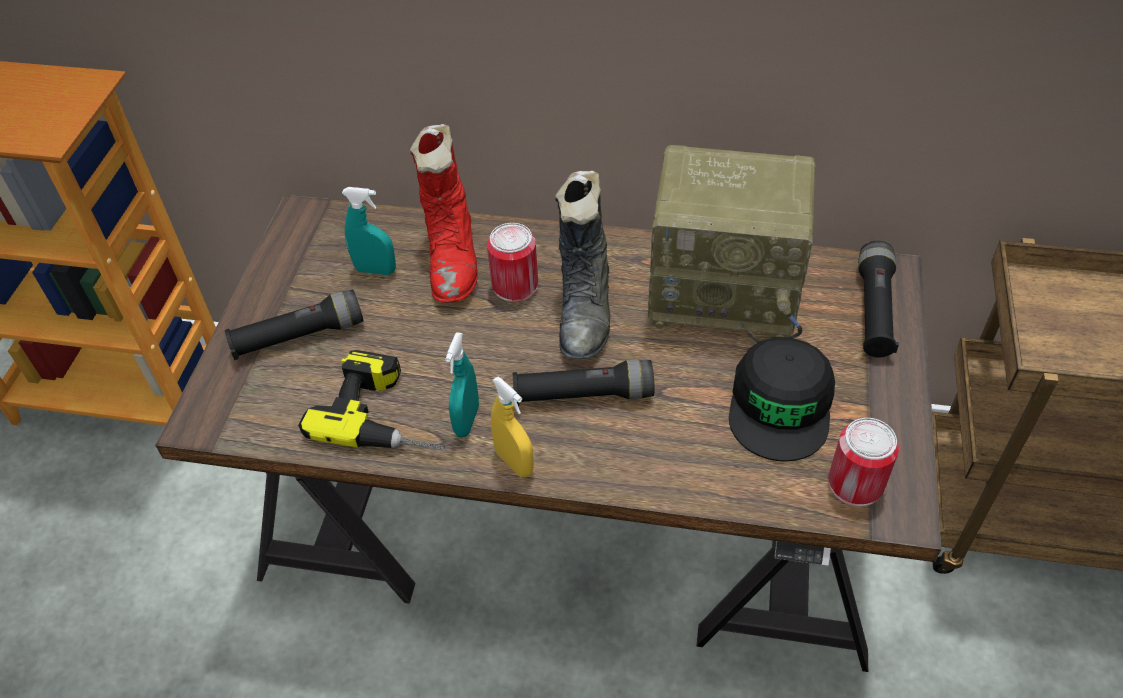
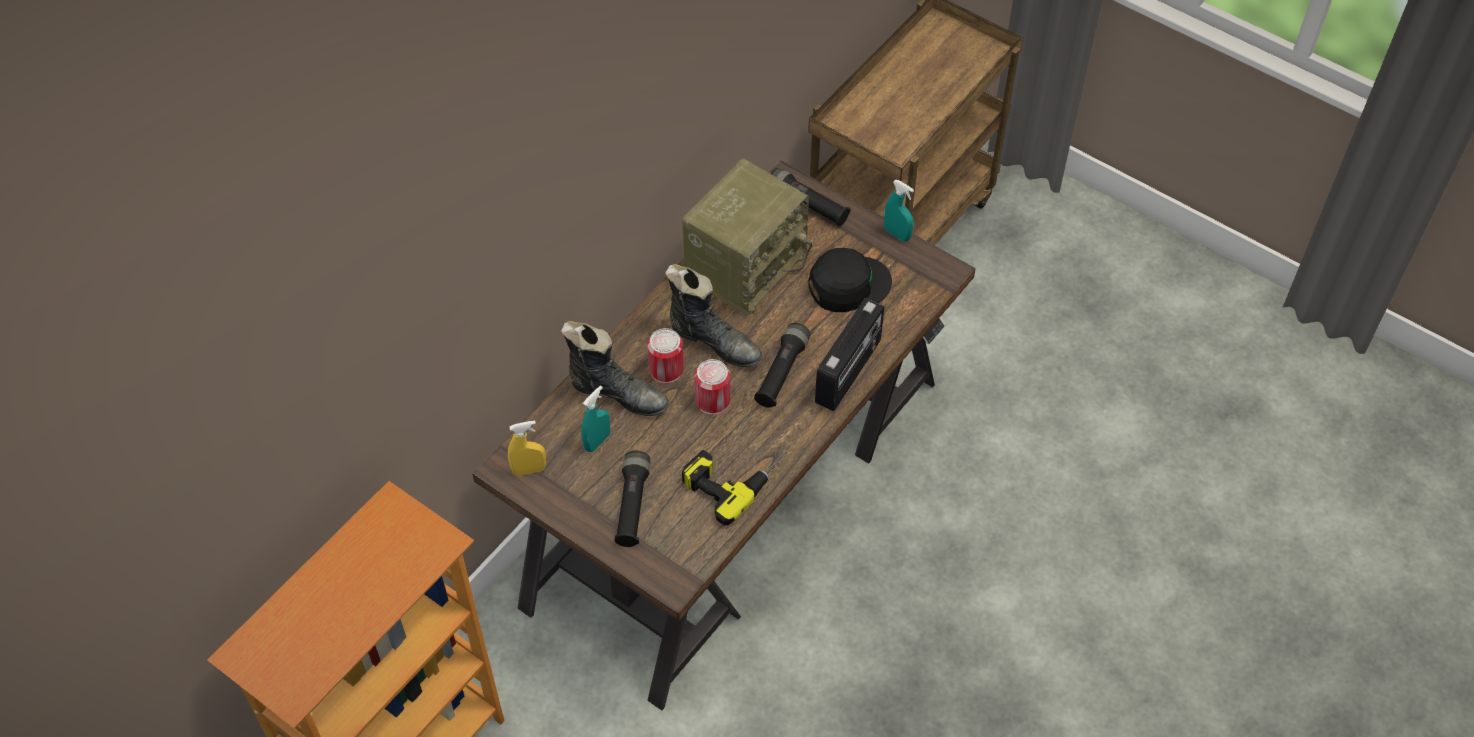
camera: 65 degrees left, 5 degrees up
(453, 259) = (617, 394): red boot -> black boot
(467, 421) = (765, 438): turquoise spray bottle -> turquoise spray bottle (897, 234)
(514, 463) = (811, 426): yellow spray bottle -> yellow spray bottle (529, 470)
(632, 468) = (849, 372): none -> radio
(781, 406) = (848, 284): black cap -> black cap turned 60 degrees counterclockwise
(855, 483) = (918, 280): can -> can (712, 400)

